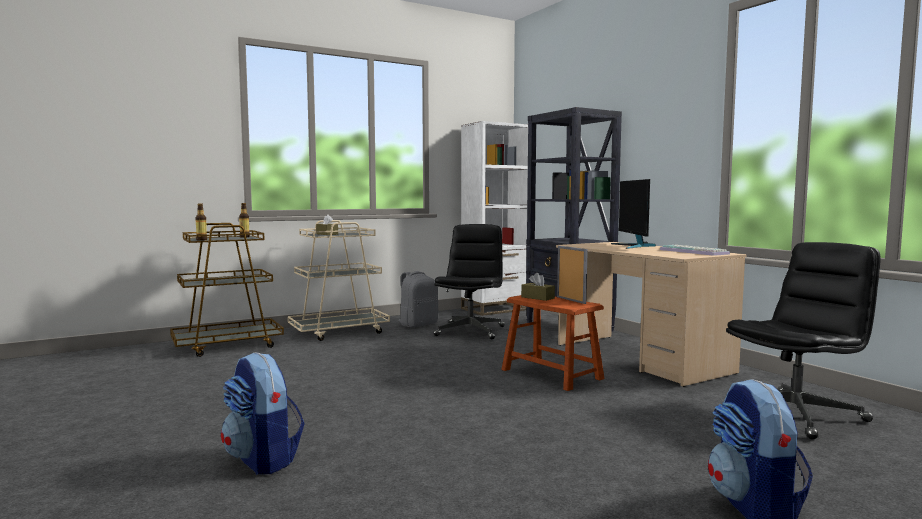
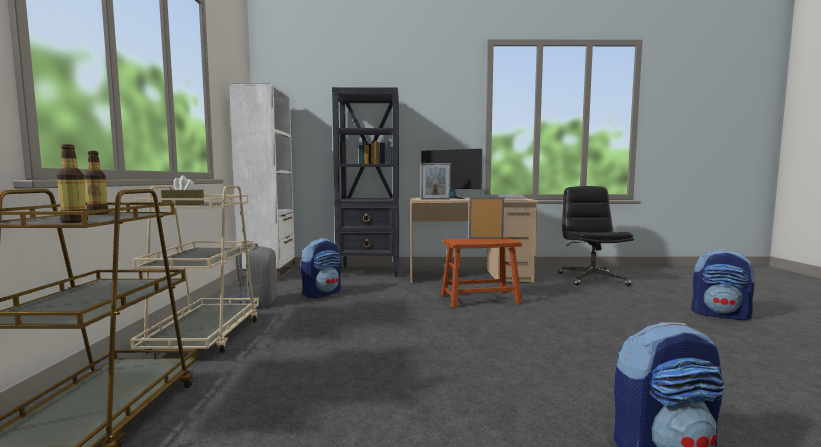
camera: 60 degrees left, 0 degrees up
(470, 331) = (322, 293): black office chair -> backpack
(537, 298) = (466, 240): brown tissue box -> none
(591, 246) = (435, 199): none -> picture frame

